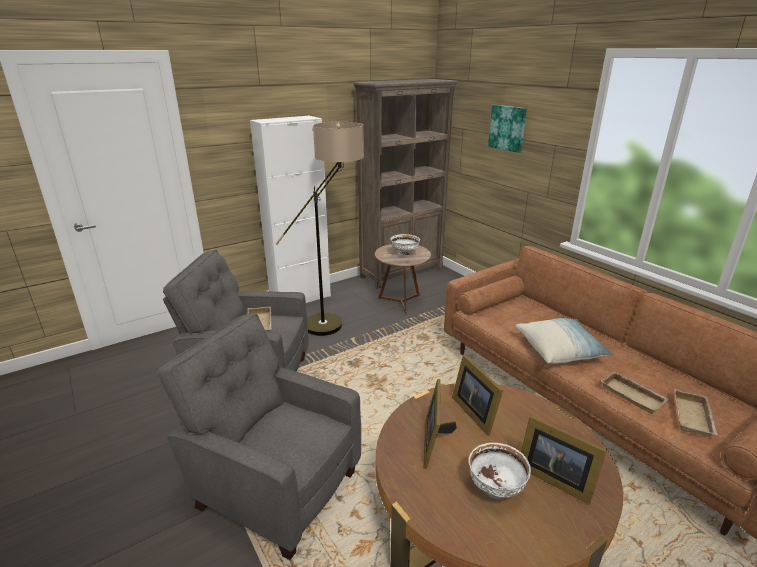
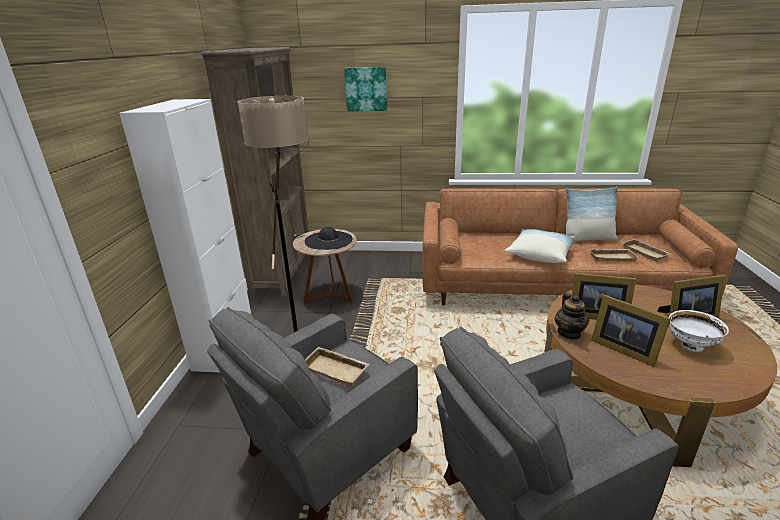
camera: 50 degrees left, 0 degrees up
(404, 254) = (328, 240): white bowl -> black hat
(423, 405) = (569, 333): none -> teapot
(654, 368) = (587, 239): none -> pillow

